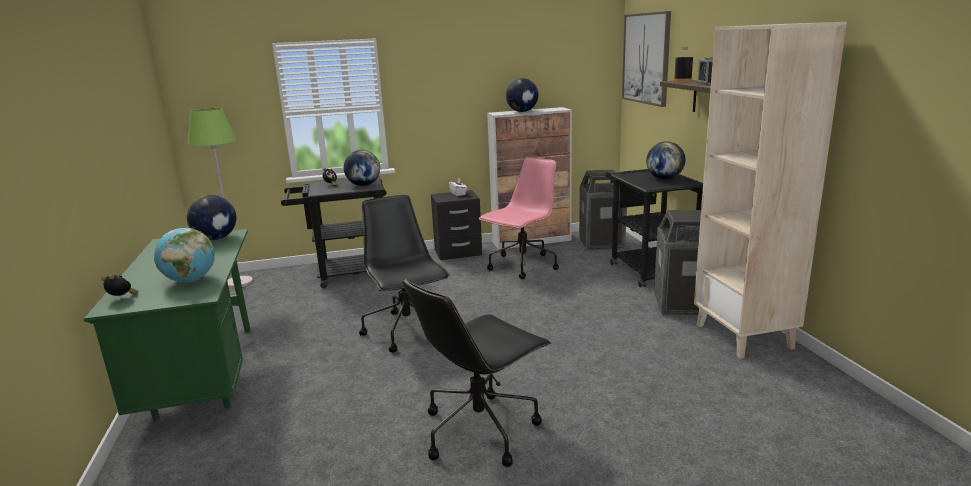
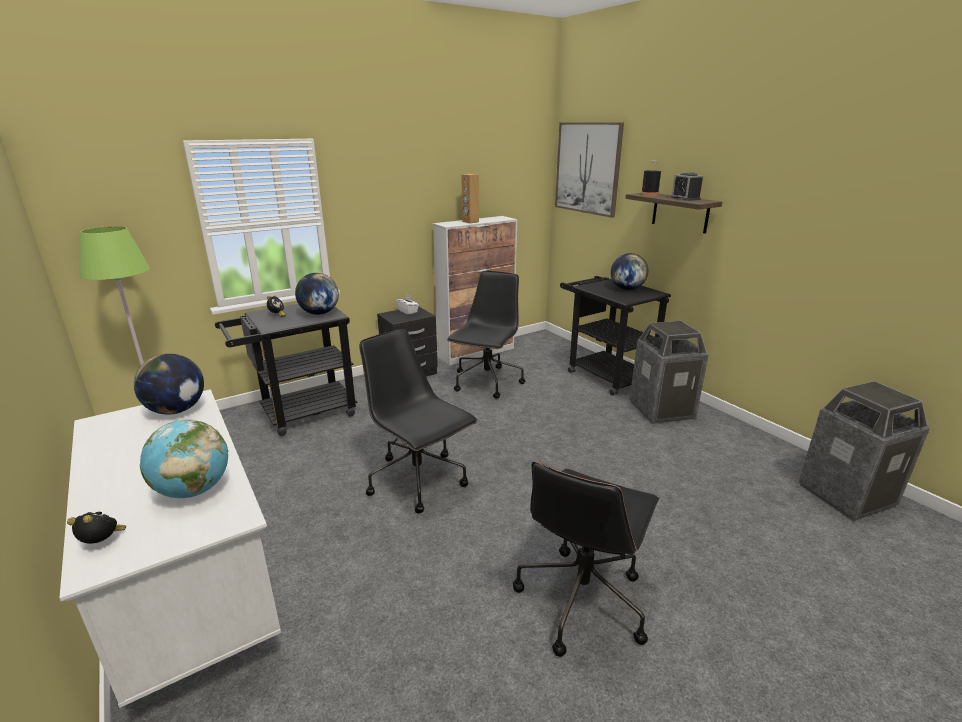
camera: 20 degrees left, 5 degrees up
(204, 376) = (194, 594): green desk -> white desk
(522, 111) = (470, 222): globe -> brown speaker
(522, 266) = (486, 383): pink office chair -> black office chair
(601, 243) = (544, 349): trash can -> trash can (846, 495)
(744, 336) = (736, 438): beige bookcase -> none

